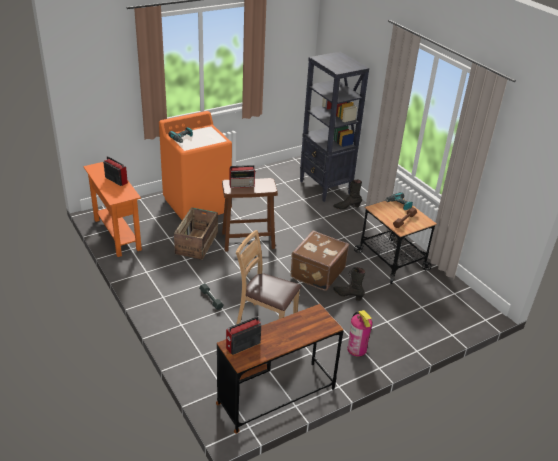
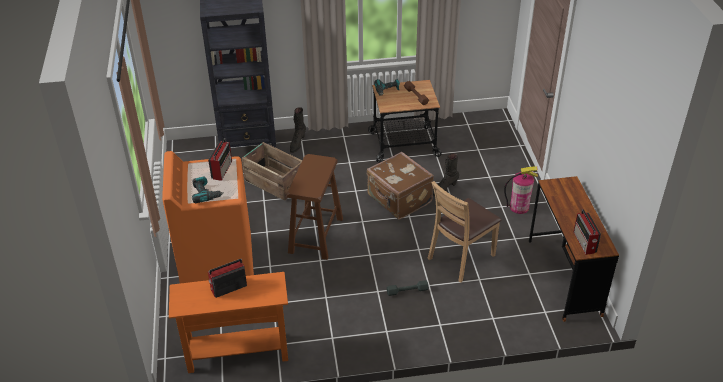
camera: 65 degrees left, 5 degrees up
(197, 243) = (298, 279): crate -> crate (274, 181)
(242, 185) = (308, 180): radio -> radio (222, 169)

